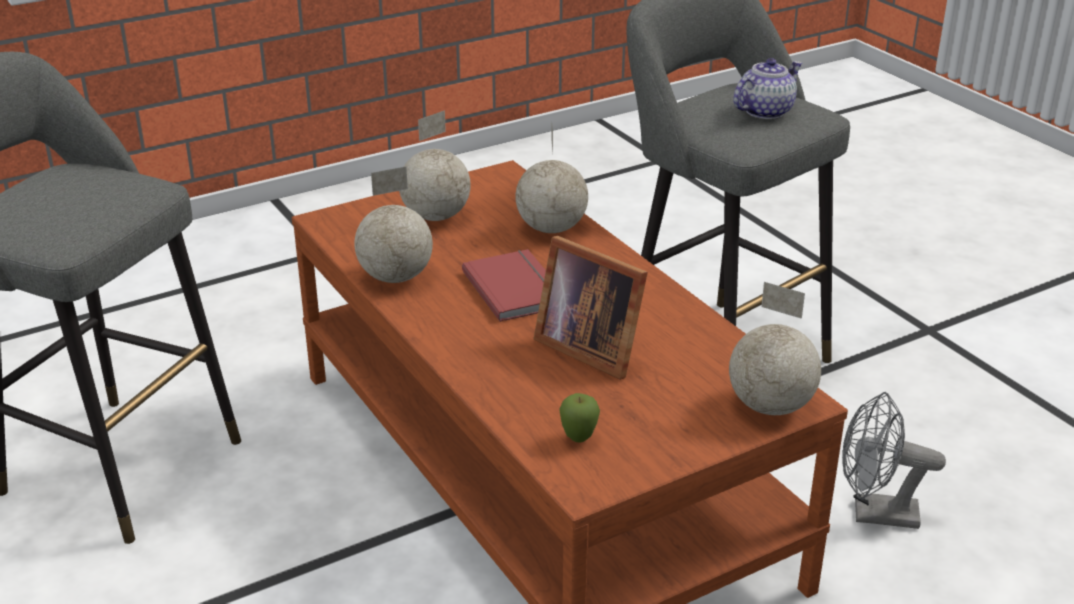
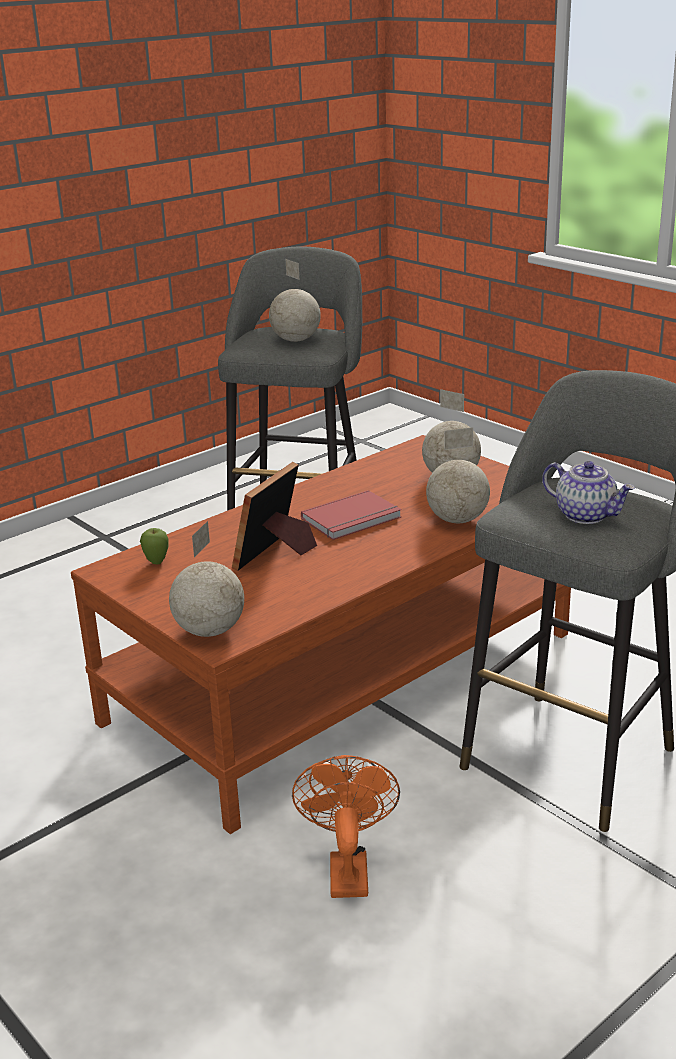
camera: 80 degrees right, 5 degrees down
(396, 277) = (350, 478): globe -> globe (295, 340)
(874, 514) = (347, 868): grey fan -> orange fan

